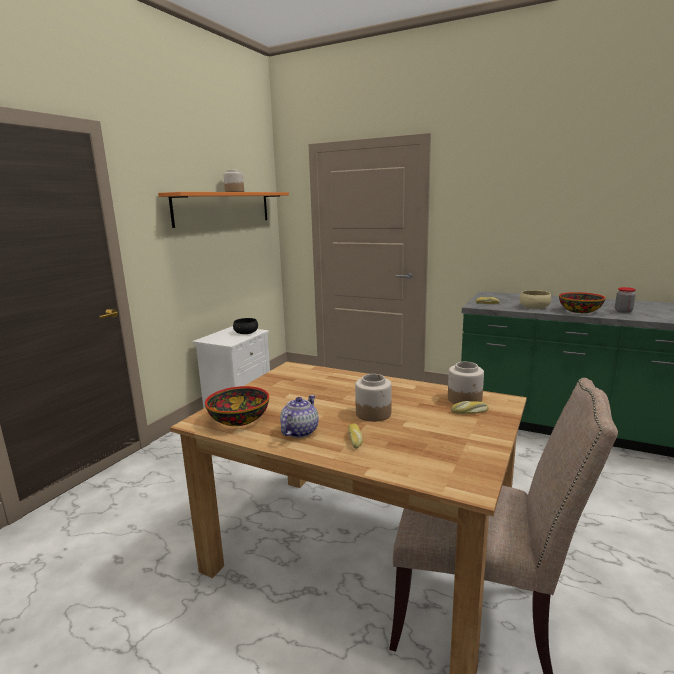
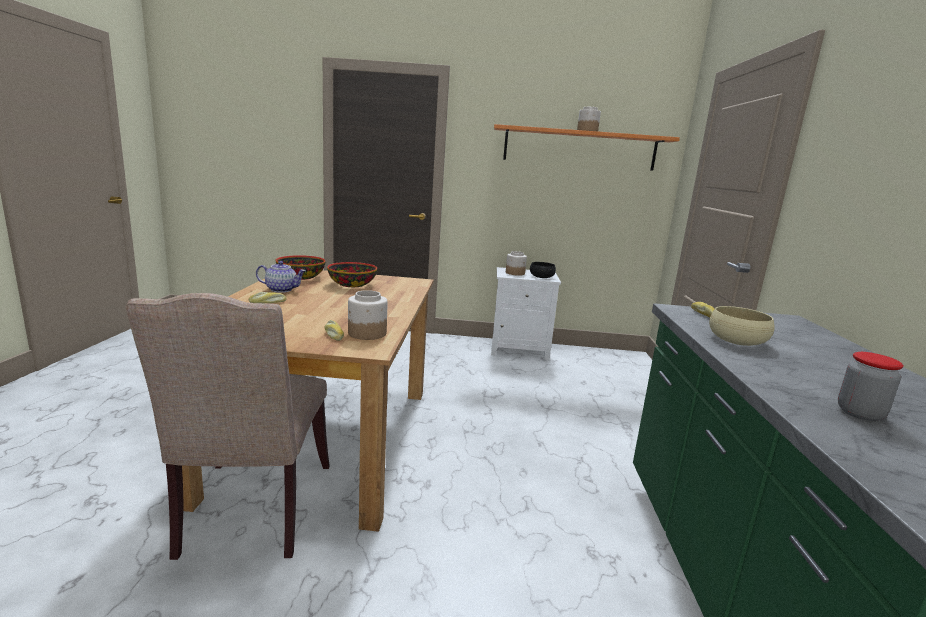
camera: 65 degrees right, 0 degrees up
(373, 413) = (320, 305): jar -> jar (515, 273)
(579, 311) = (771, 370): bowl -> bowl (352, 284)

